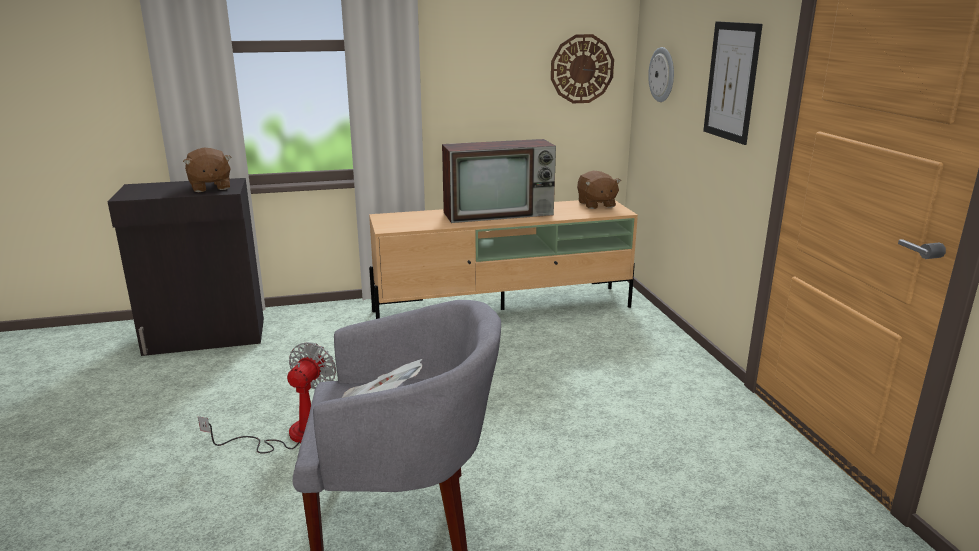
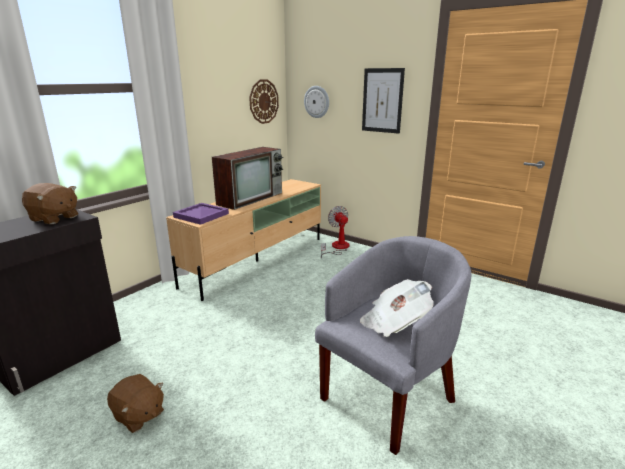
camera: 40 degrees left, 0 degrees up
(293, 435) = (246, 385): fan -> fan (337, 248)
(405, 221) = (202, 215): none -> purple tray
(596, 204) = (291, 183): brown plush toy -> brown plush toy (138, 415)

